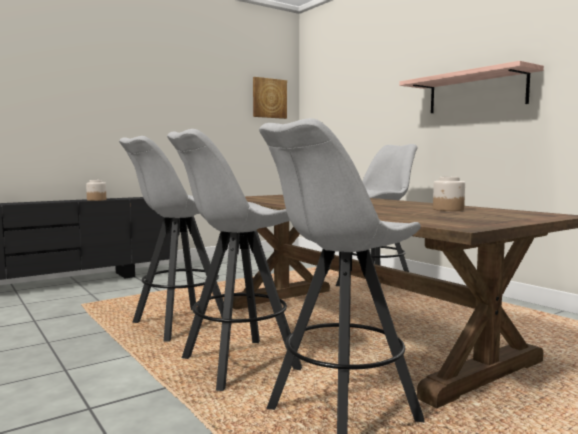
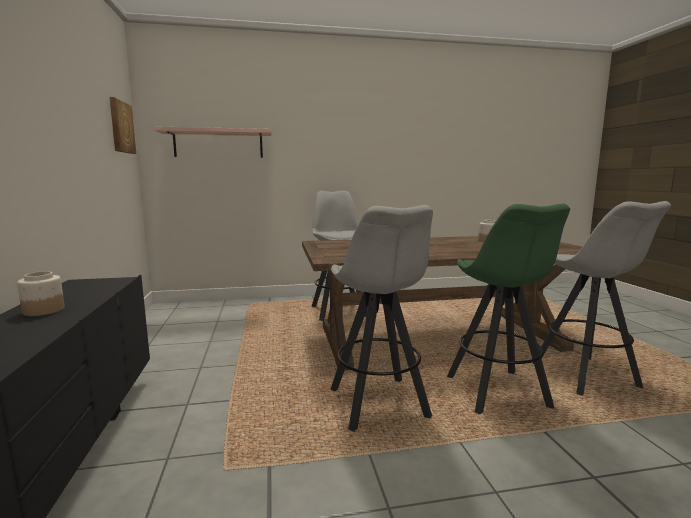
camera: 65 degrees left, 5 degrees up
(236, 364) = (497, 393): grey stool -> green stool
(476, 92) = (370, 152): shelf -> shelf (218, 144)

